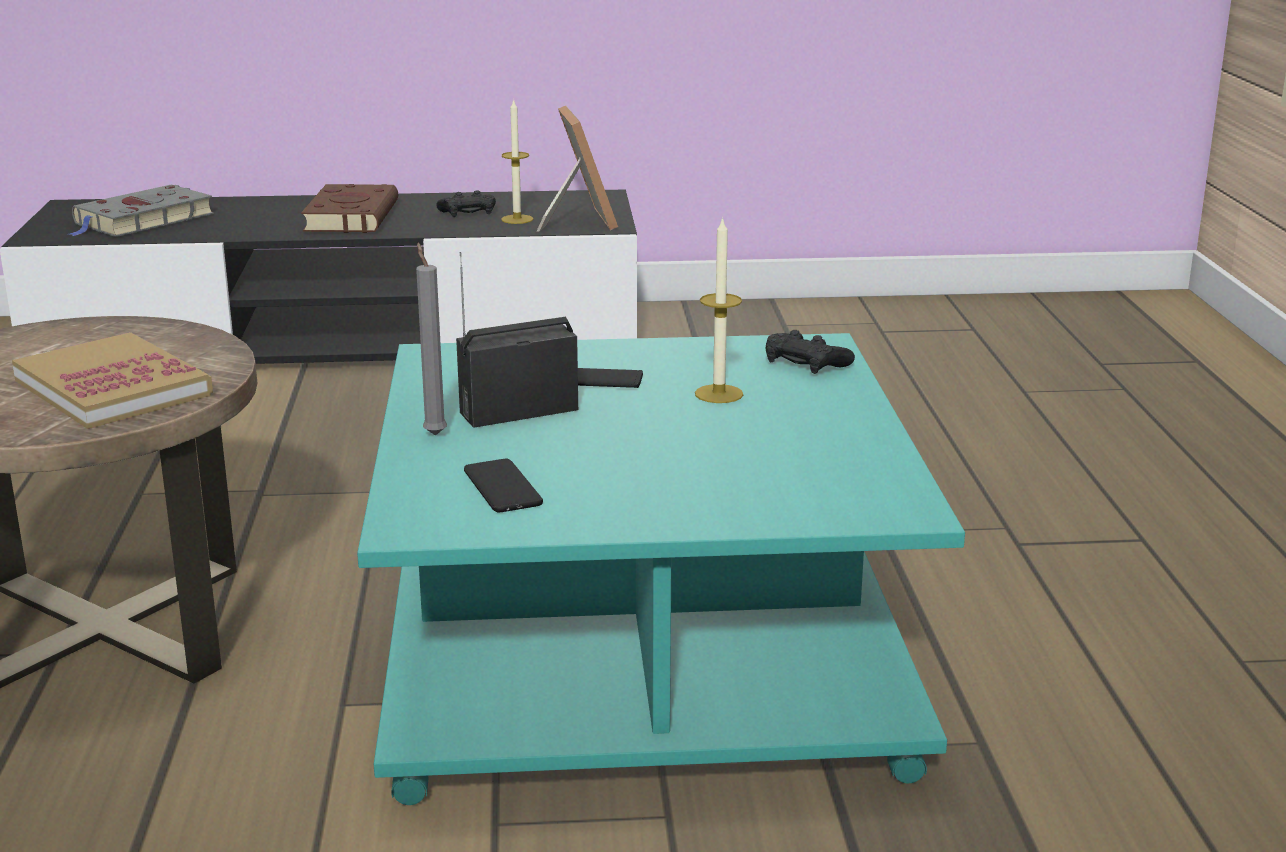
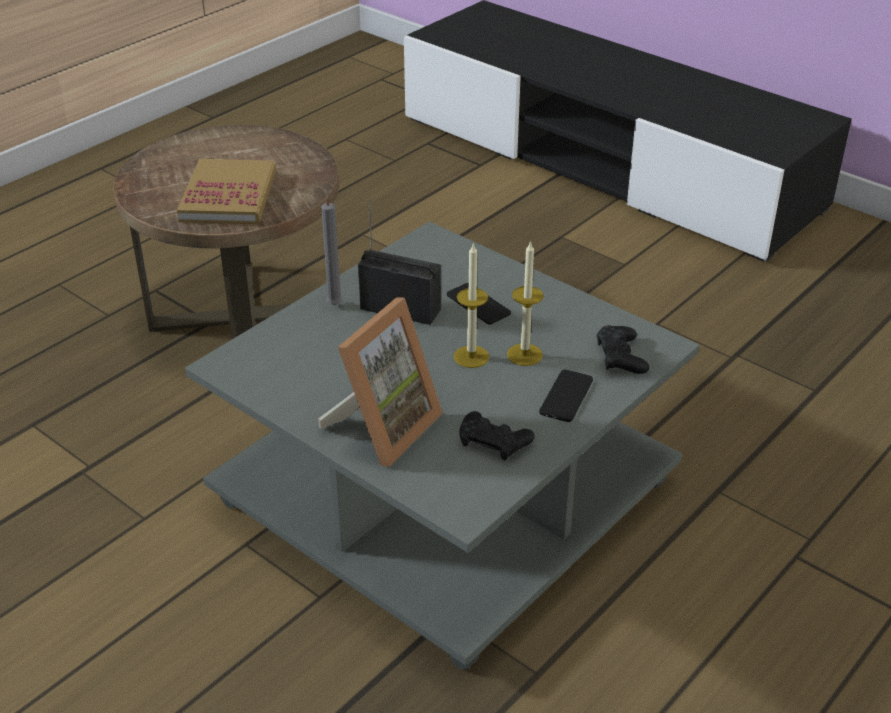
camera: 45 degrees right, 15 degrees up
(141, 220) = (503, 38): grey book -> none
(351, 216) = (624, 79): brown book -> none
(468, 212) = (702, 103): black game controller -> black game controller (493, 442)
(502, 487) = (304, 362): phone -> phone (566, 396)
(517, 219) = (724, 122): candle -> candle (471, 356)
(577, 221) = (762, 140): picture frame -> picture frame (383, 428)
(636, 656) = (445, 489): turquoise coffee table -> grey coffee table

